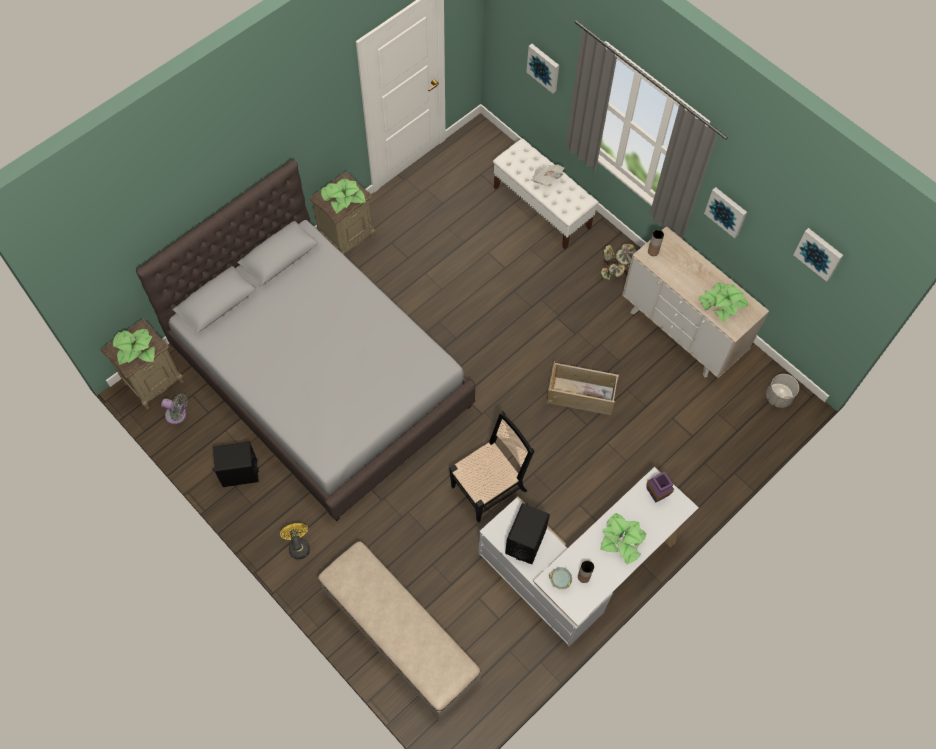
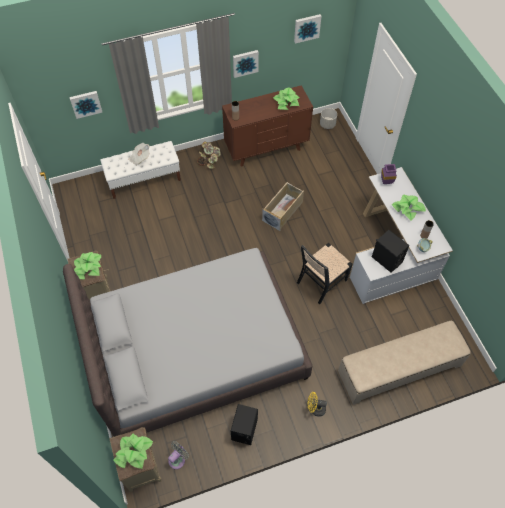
camera: 65 degrees left, 5 degrees down
(489, 488) = (321, 282): chair -> chair turned 120 degrees counterclockwise
(681, 332) = (266, 148): white dresser -> brown dresser

